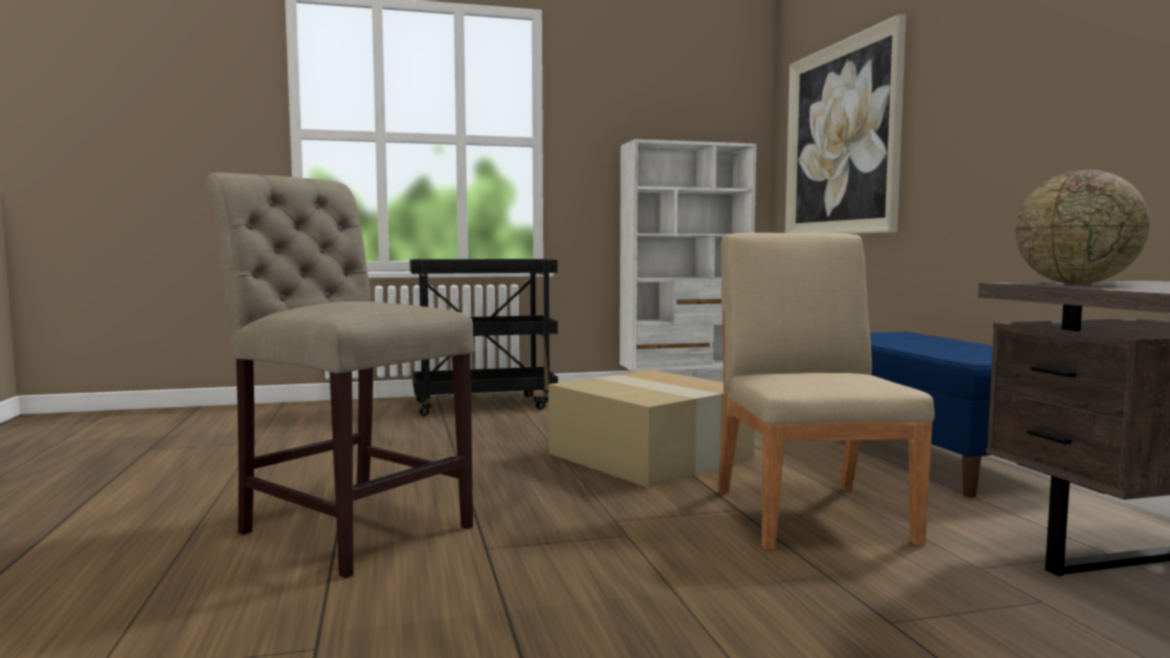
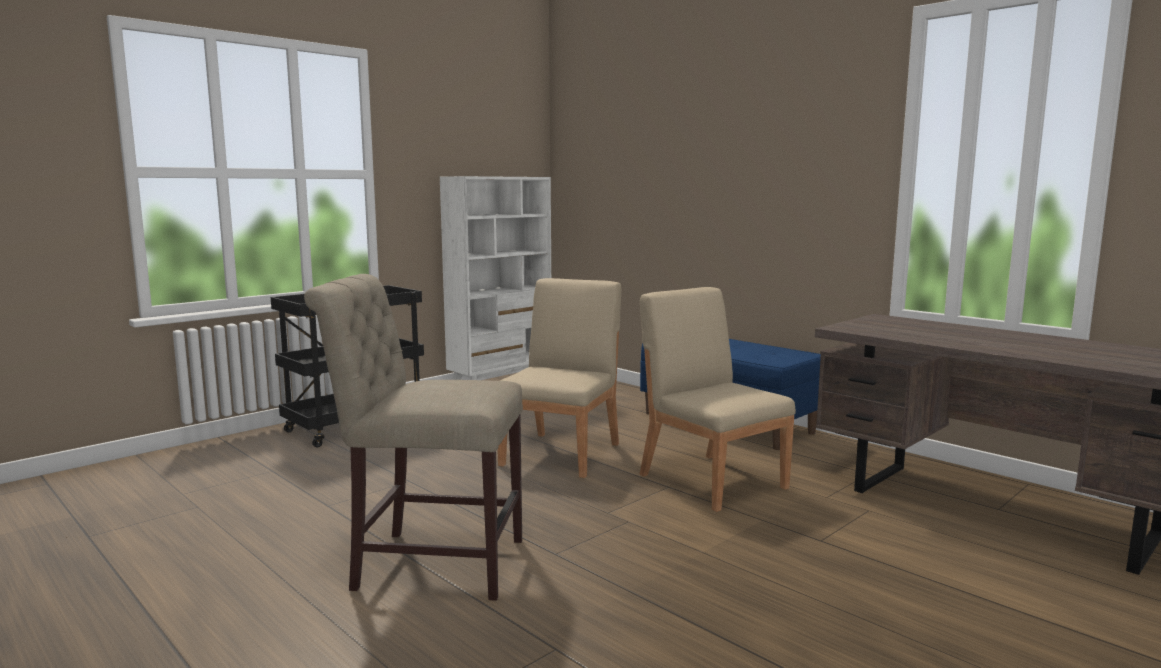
camera: 30 degrees left, 5 degrees up
(653, 456) = (562, 454): cardboard box -> beige chair
(841, 139) = (622, 180): picture -> none
(1076, 283) = (863, 327): globe -> none

